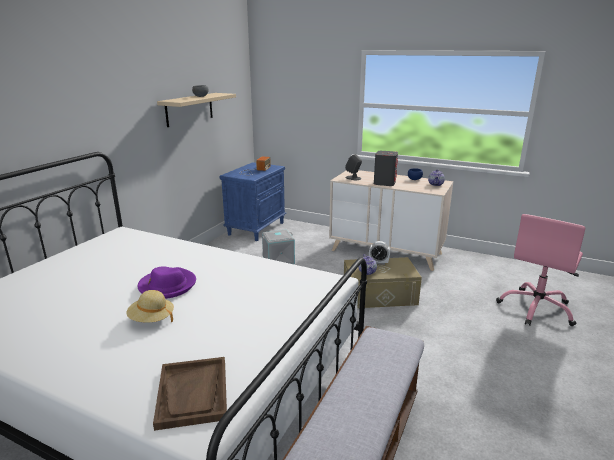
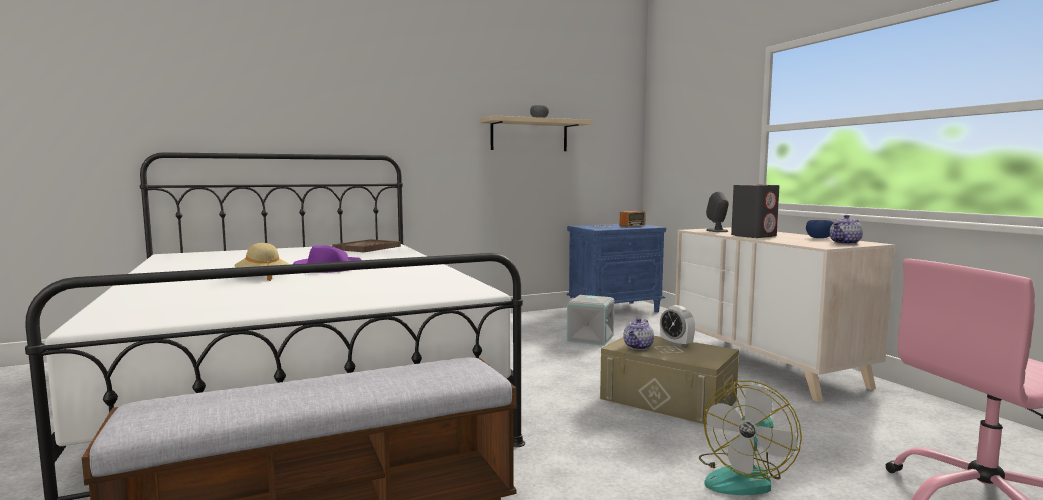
camera: 40 degrees right, 15 degrees down
(193, 393) = (160, 308): brown tray -> brown tray (367, 248)
(464, 330) = (744, 477): none -> fan

